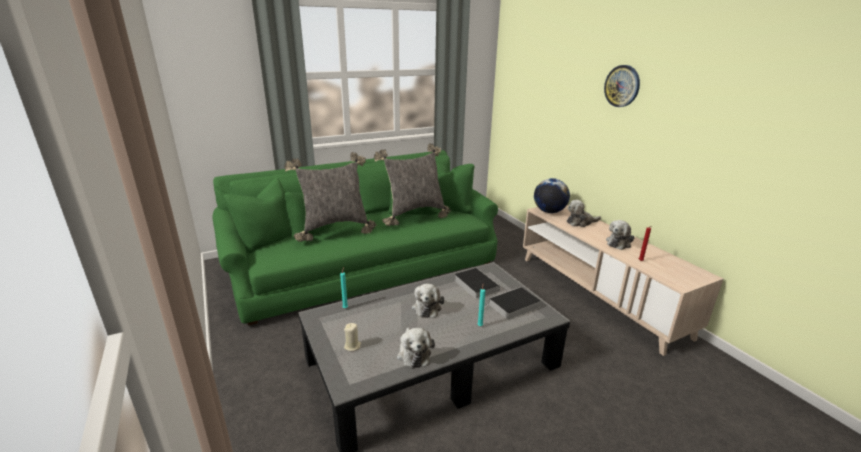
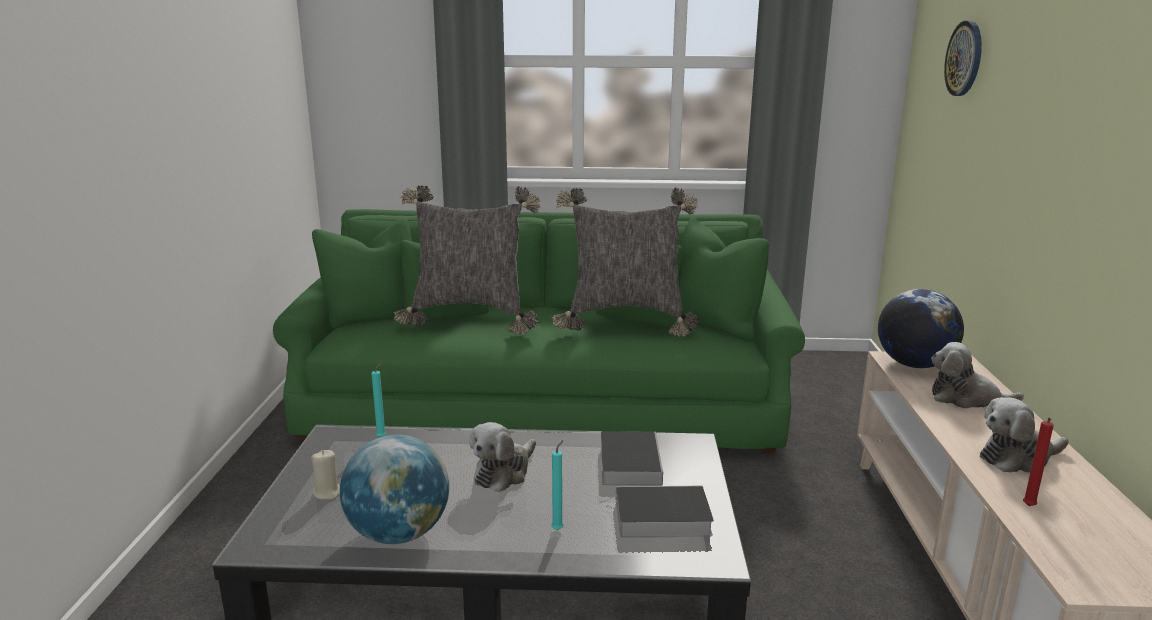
camera: 30 degrees right, 5 degrees down
(413, 353) = (399, 534): plush toy -> globe
(622, 86) = (1093, 81): wall clock -> wall clock (965, 58)

